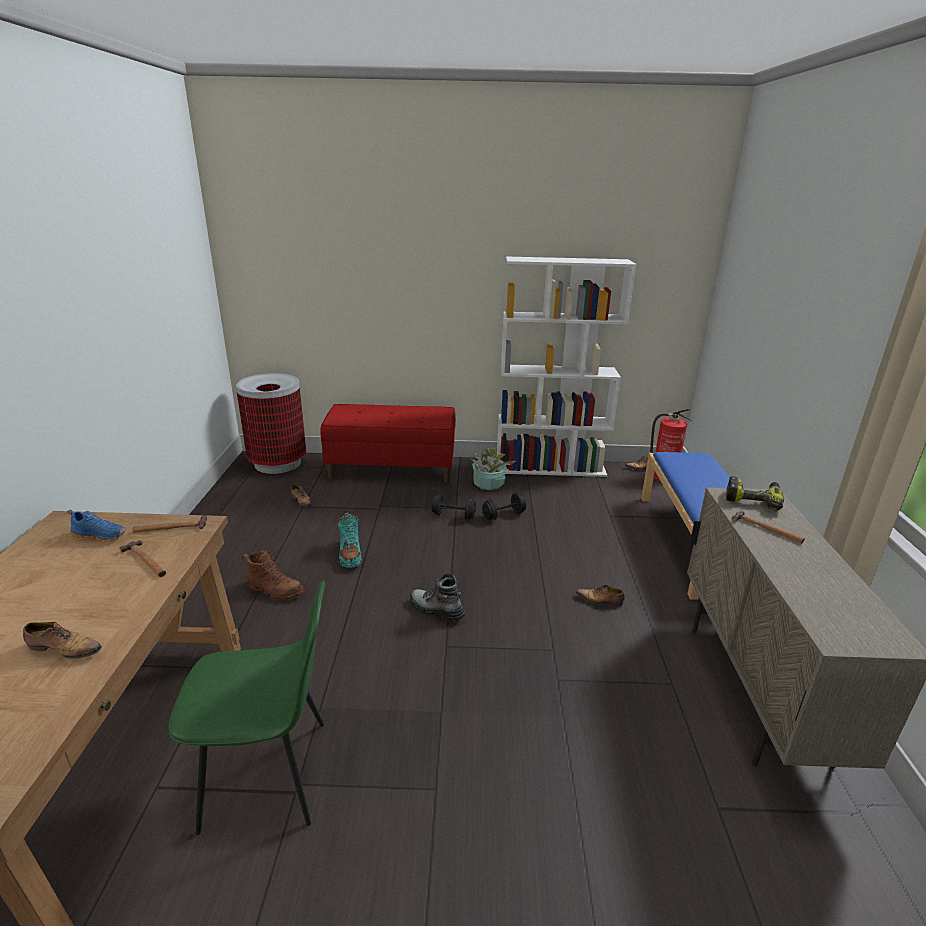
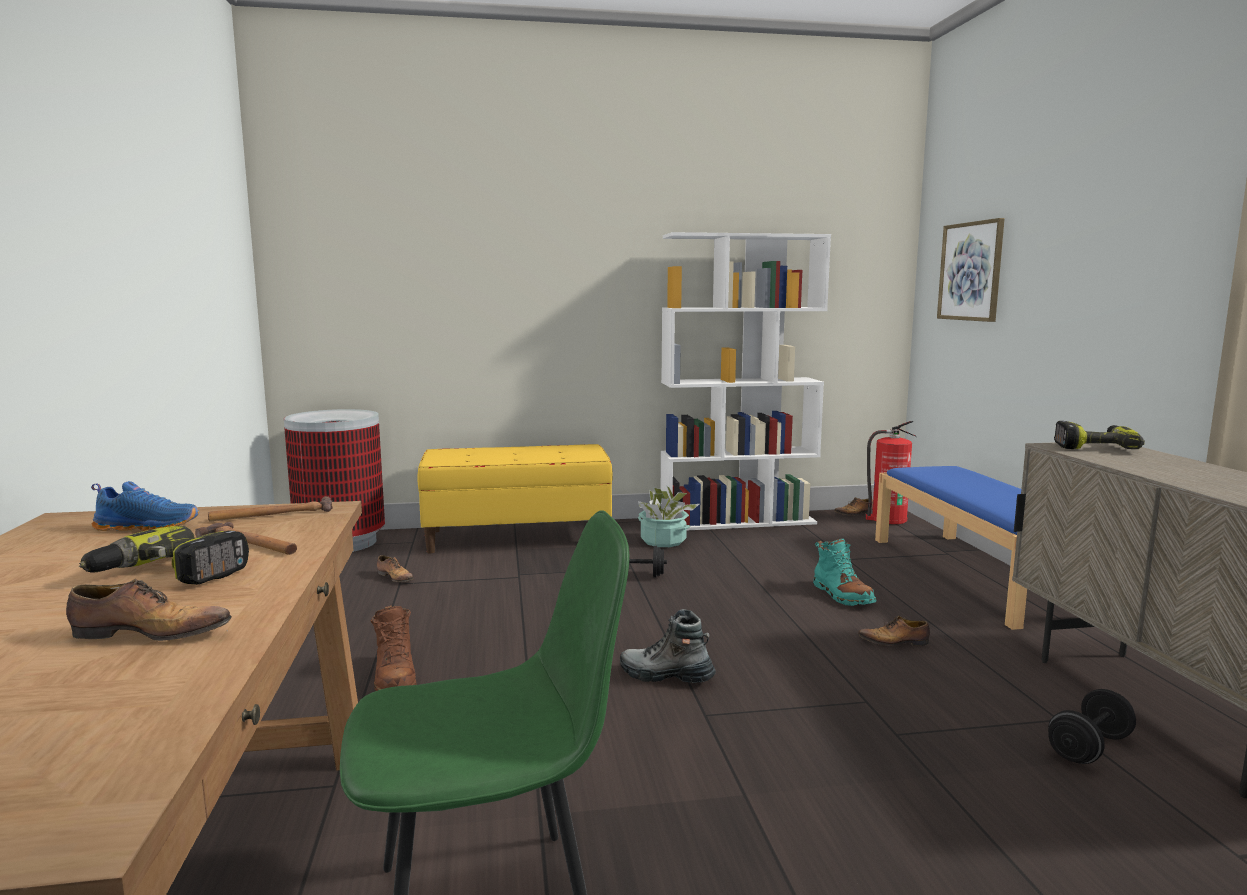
camera: 10 degrees left, 15 degrees down
(93, 590) = (169, 575): none -> power drill
(275, 590) = (395, 678): brown boot -> brown boot turned 60 degrees clockwise
(350, 554) = (499, 627): turquoise boot -> turquoise boot (842, 595)
(392, 469) = (517, 537): red bench -> yellow bench
(503, 515) = (703, 570): black dumbbell -> black dumbbell (1089, 748)
(743, 305) = (971, 271): none -> picture
(767, 529) = (1144, 464): hammer -> none

